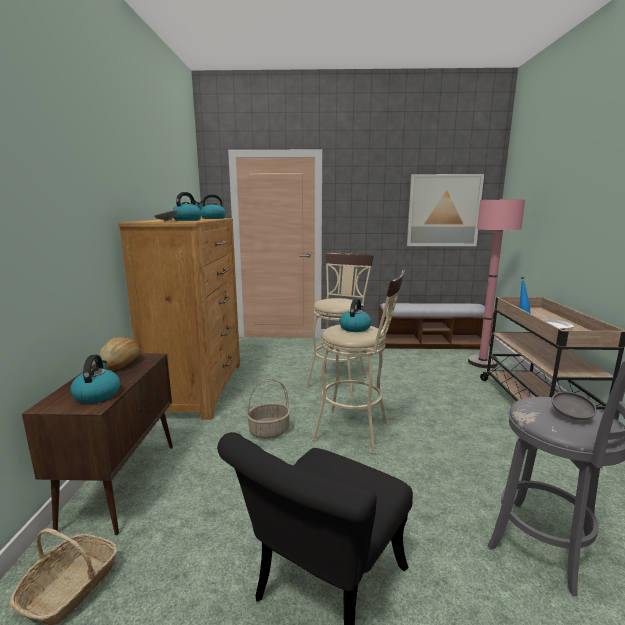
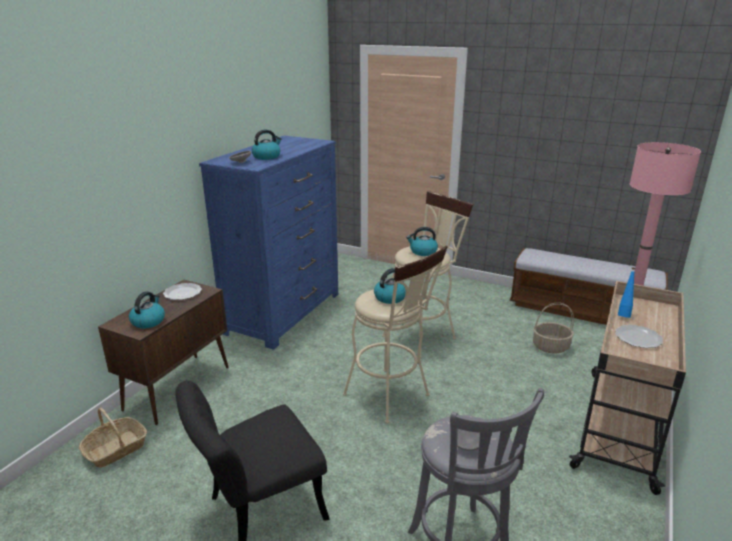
camera: 25 degrees right, 10 degrees up
(121, 363) = (182, 293): bread -> plate
(199, 388) = (284, 313): brown dresser -> blue dresser
(212, 218) = (308, 144): kettle -> kettle (423, 252)
(269, 431) = (313, 374): basket -> basket (551, 347)
(443, 210) = (624, 138): picture -> none

